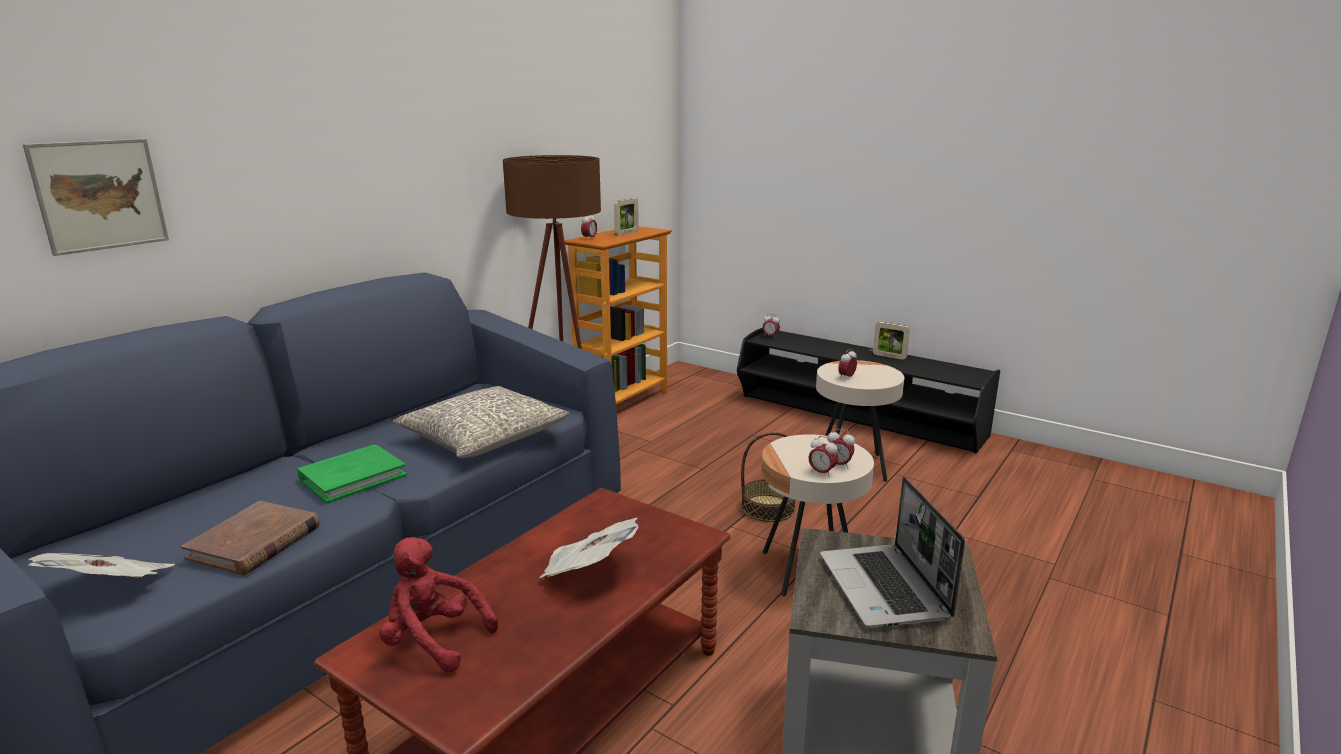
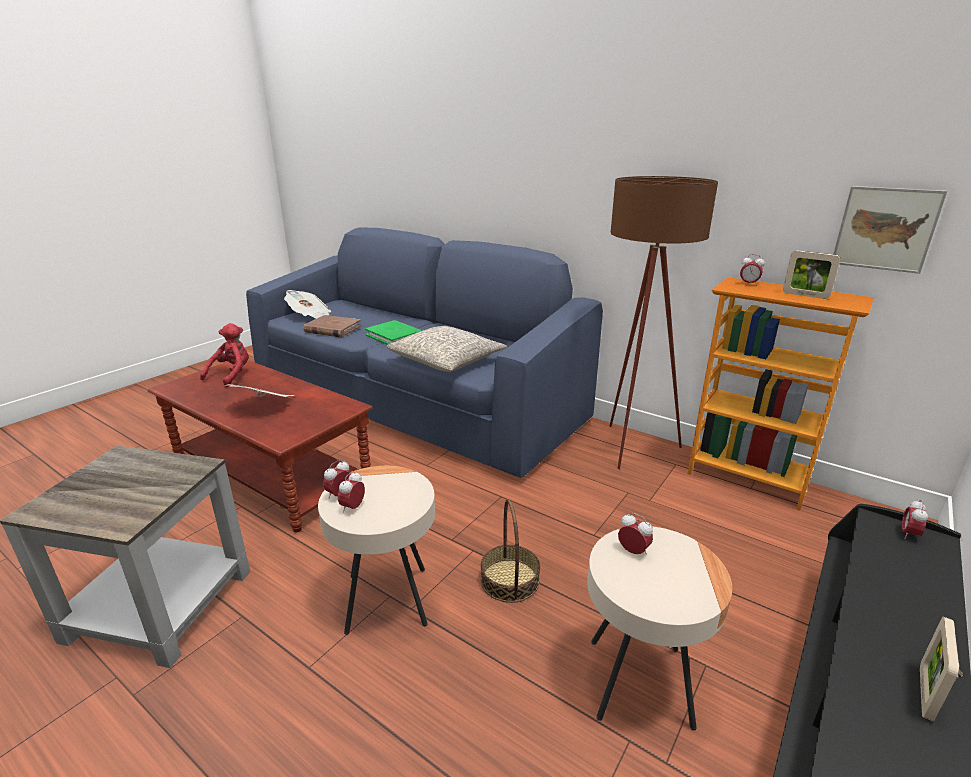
camera: 90 degrees right, 5 degrees up
(99, 195) = (411, 163): picture -> picture (885, 229)
(885, 588) = (116, 485): laptop -> none

